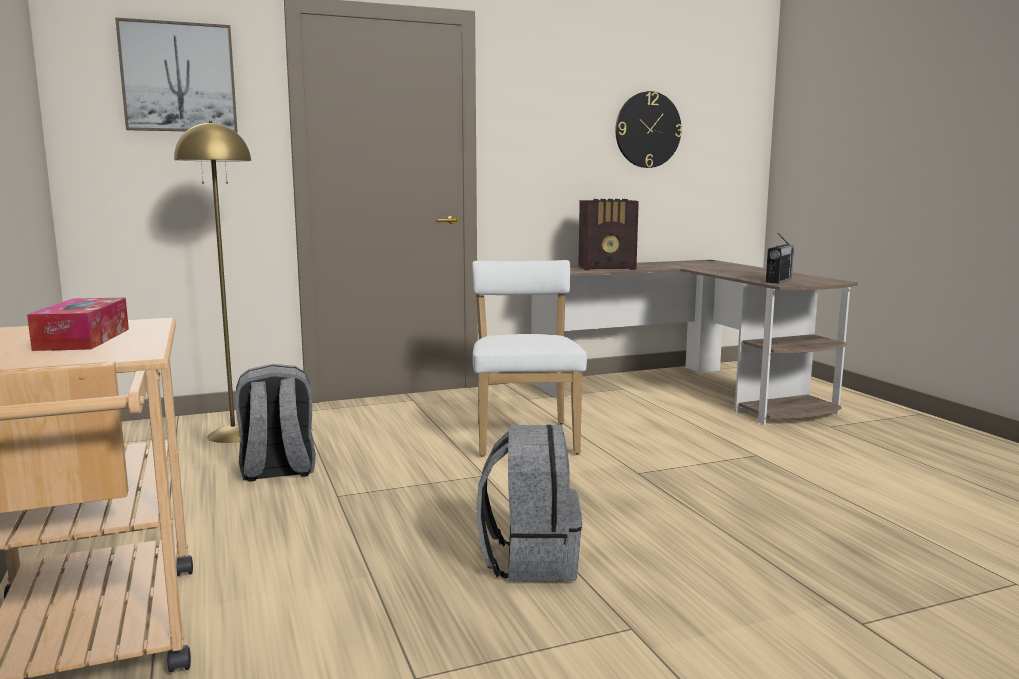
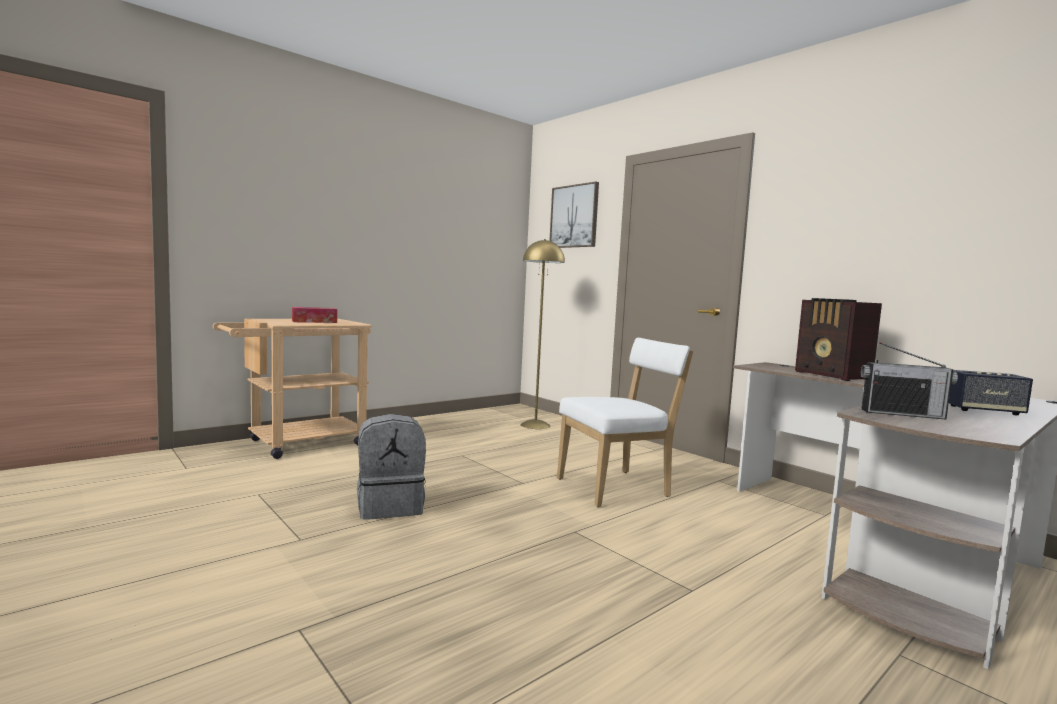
camera: 70 degrees right, 5 degrees down
(277, 471) = (489, 440): grey backpack -> none
(648, 130) = (961, 220): wall clock -> none
(753, 271) = (983, 410): none -> speaker

